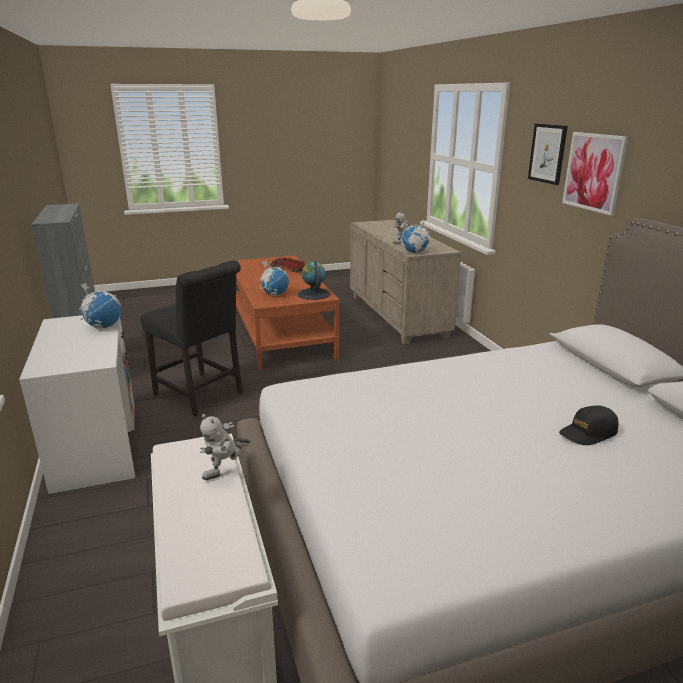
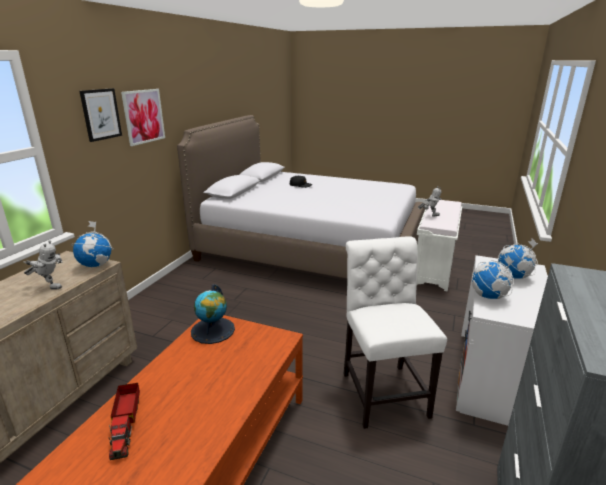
camera: 140 degrees left, 0 degrees up
(201, 396) = (382, 391): black chair -> white chair
(274, 294) = (250, 351): globe -> globe (513, 277)

